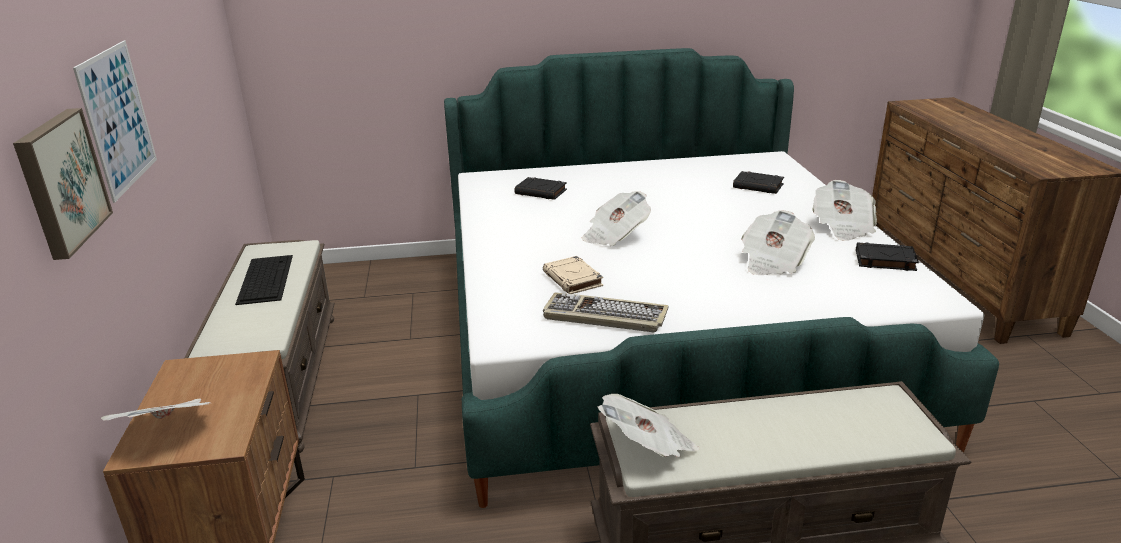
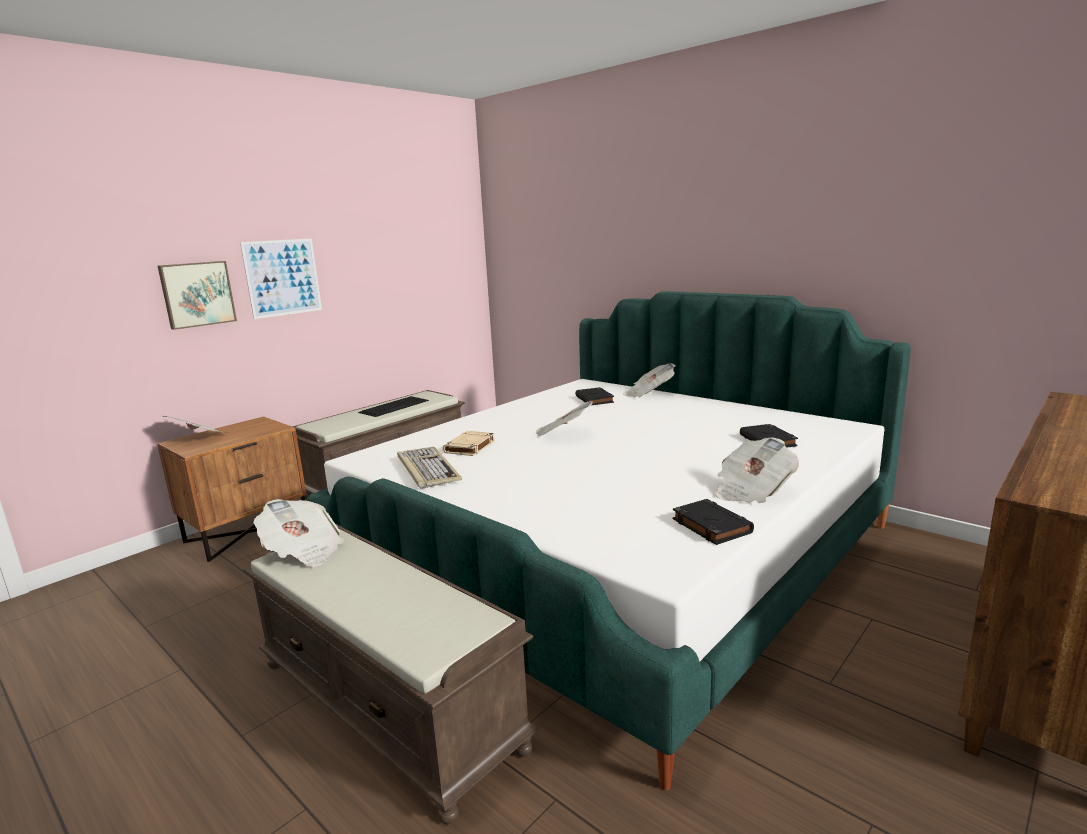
camera: 50 degrees right, 10 degrees down
(772, 262) = (614, 487): newspaper -> newspaper (649, 394)

